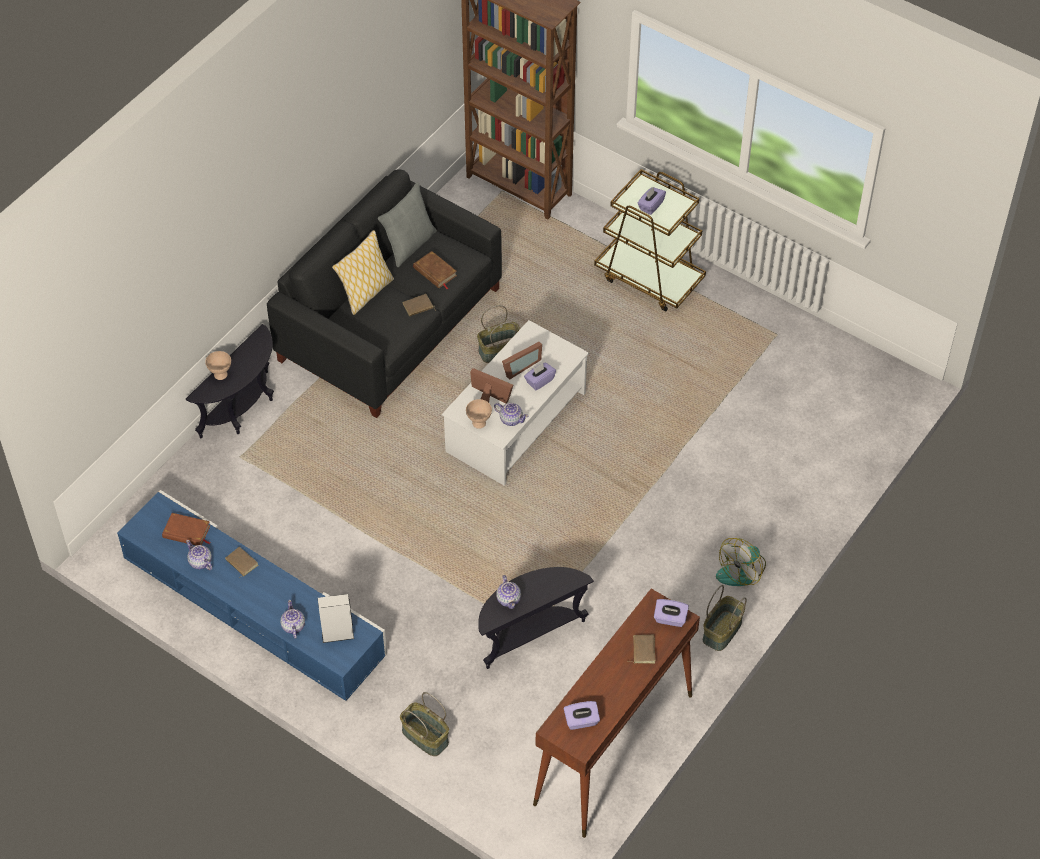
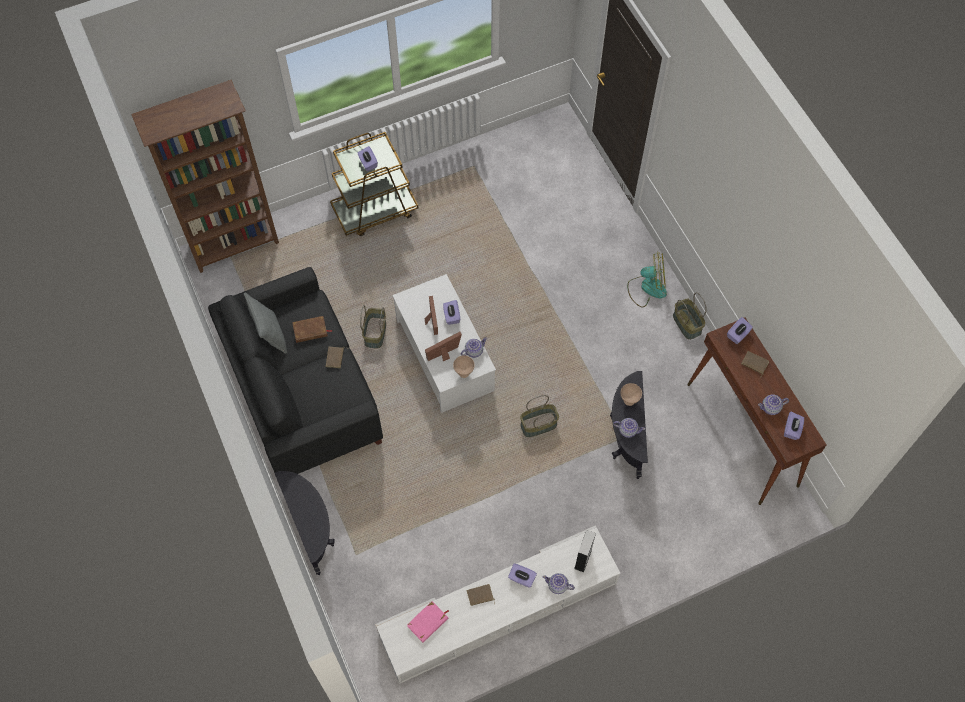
camera: 60 degrees left, 10 degrees up
(186, 532) = (428, 622): brown book -> pink book
(200, 562) = (462, 625): teapot -> teapot (771, 408)
(221, 374) = (304, 525): beige bowl -> beige bowl (629, 400)
(253, 606) = (498, 609): blue tv stand -> white tv stand
(282, 590) = (521, 578): none -> purple tissue box
(366, 293) = (296, 386): pillow -> none
(424, 737) = (672, 546): basket -> basket (538, 426)
(741, 570) = (647, 288): fan -> fan turned 75 degrees counterclockwise

